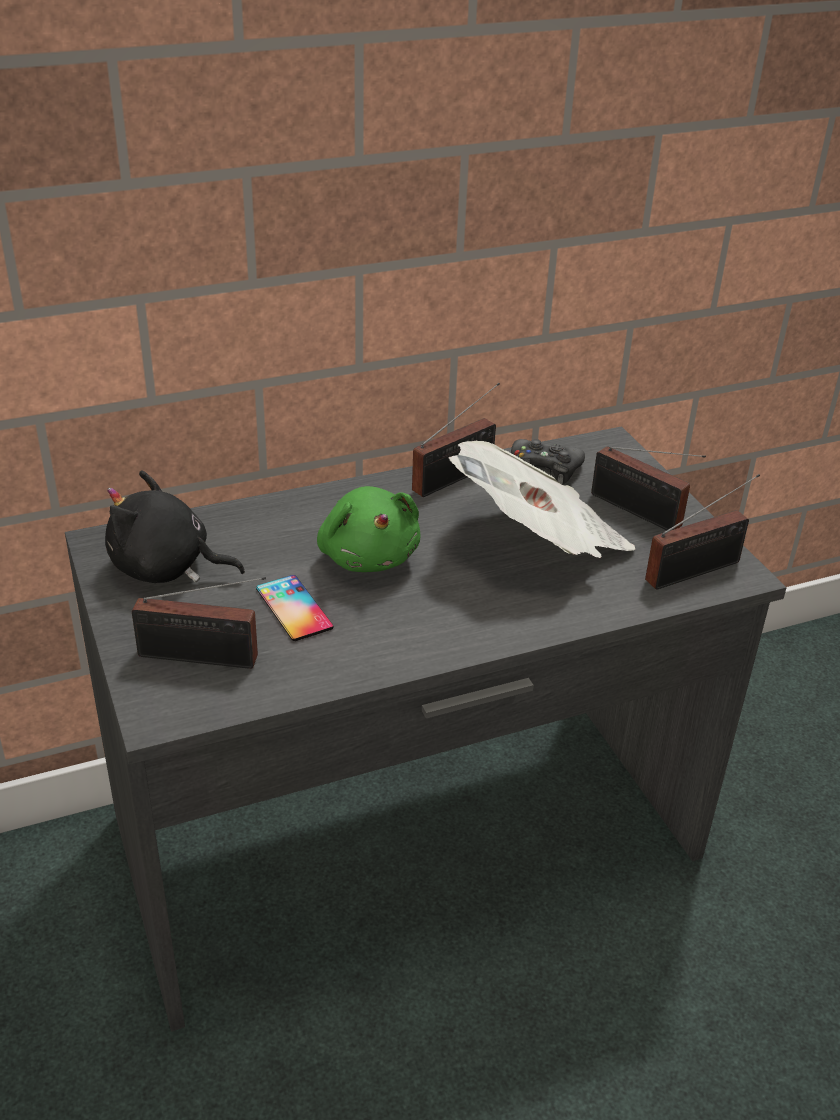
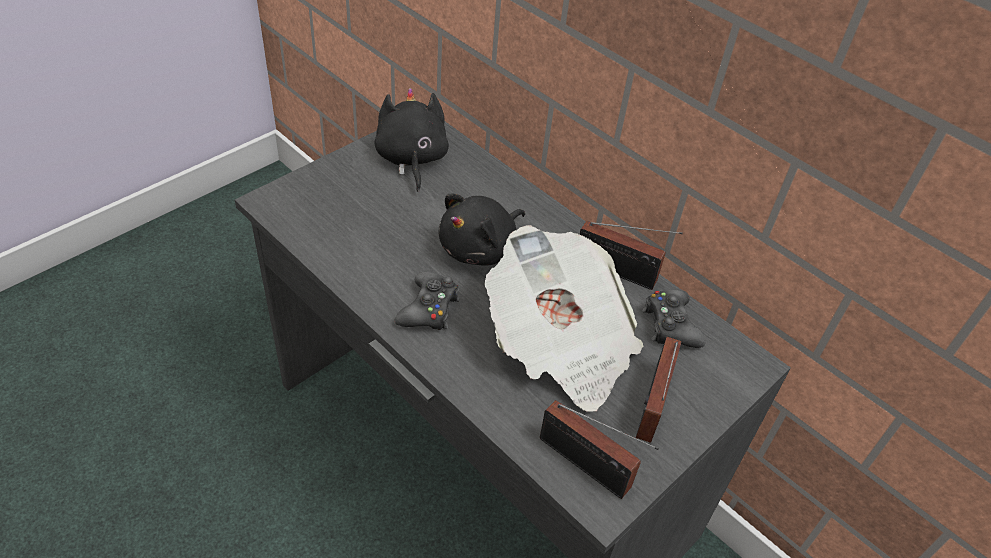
camera: 65 degrees right, 10 degrees up
(204, 658) = (330, 203): radio -> none
(294, 608) = (400, 228): phone -> none
(368, 555) = (481, 249): green plush toy -> black plush toy
(444, 618) = (429, 309): none -> black game controller

